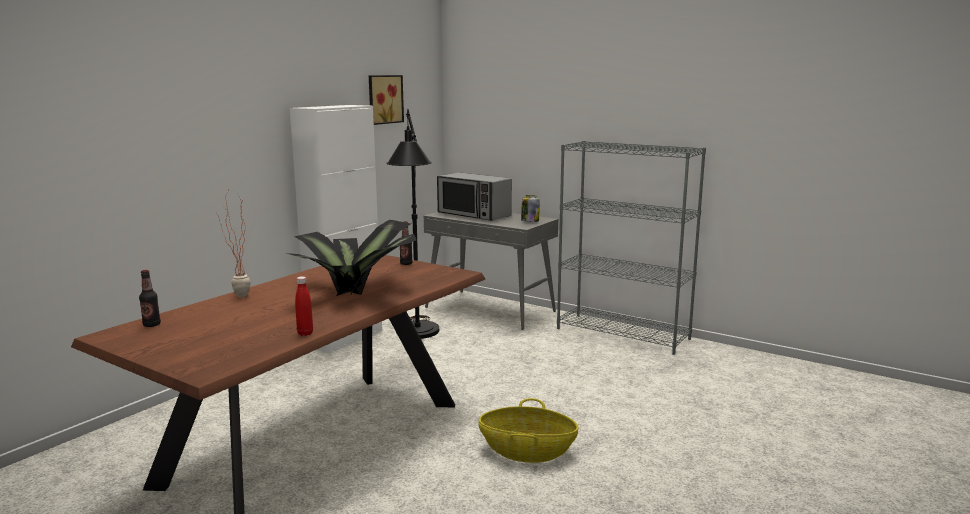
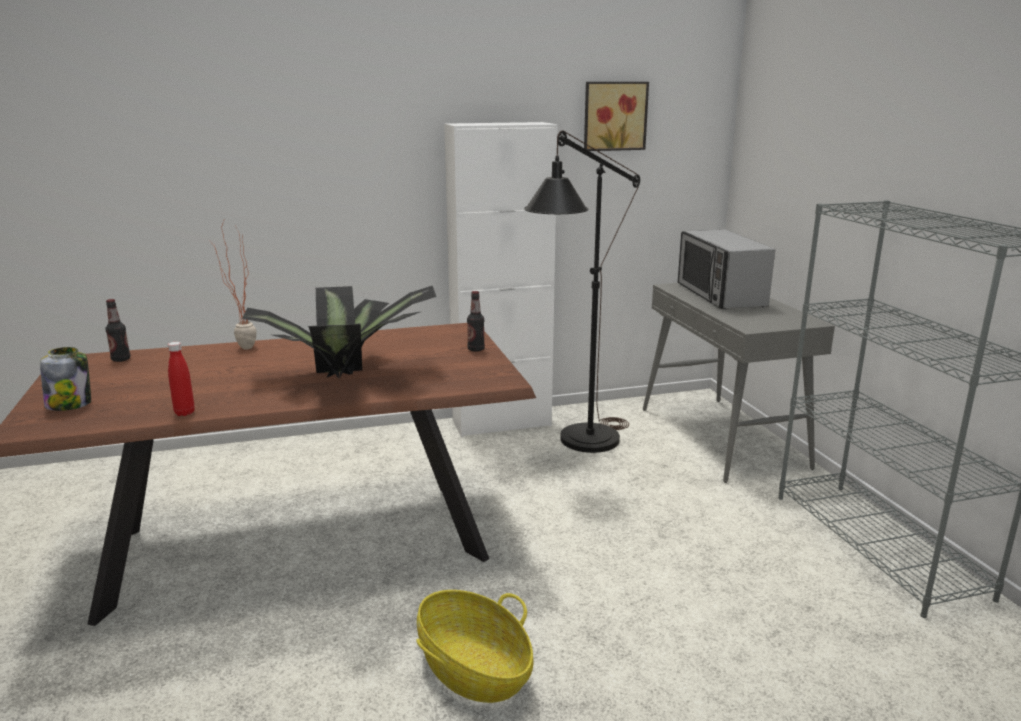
camera: 40 degrees right, 5 degrees up
(529, 221) = (779, 321): jar -> jar (70, 404)

